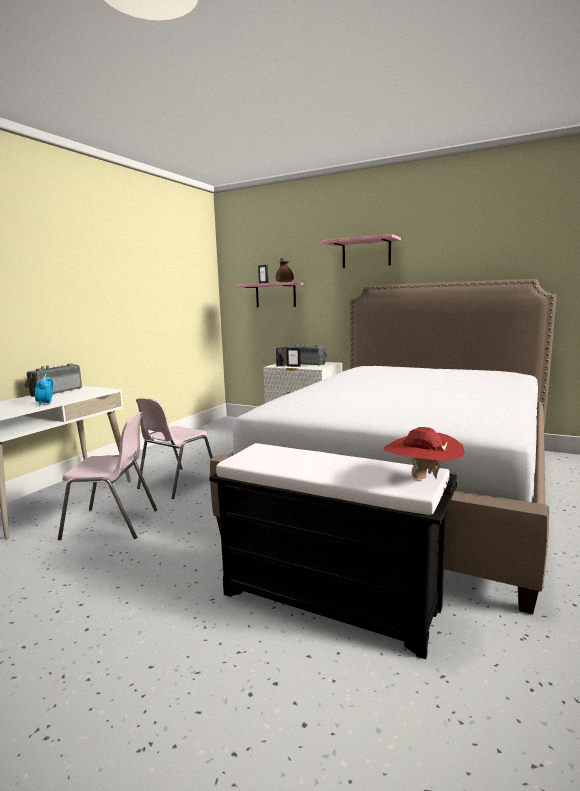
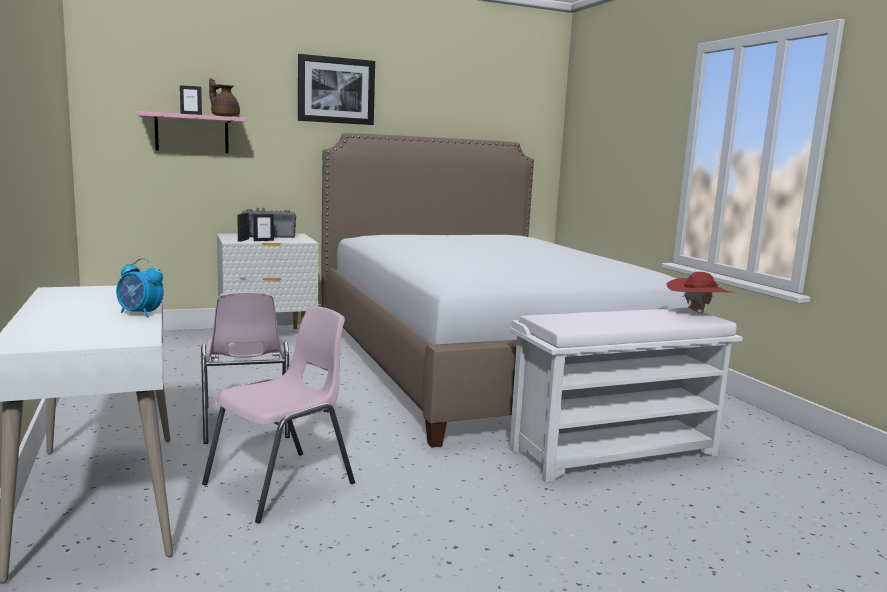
camera: 50 degrees left, 0 degrees up
(55, 392) = (51, 299): radio -> none
(332, 600) = (615, 452): black bench -> white bench
(366, 253) = (336, 90): pink shelf -> picture

